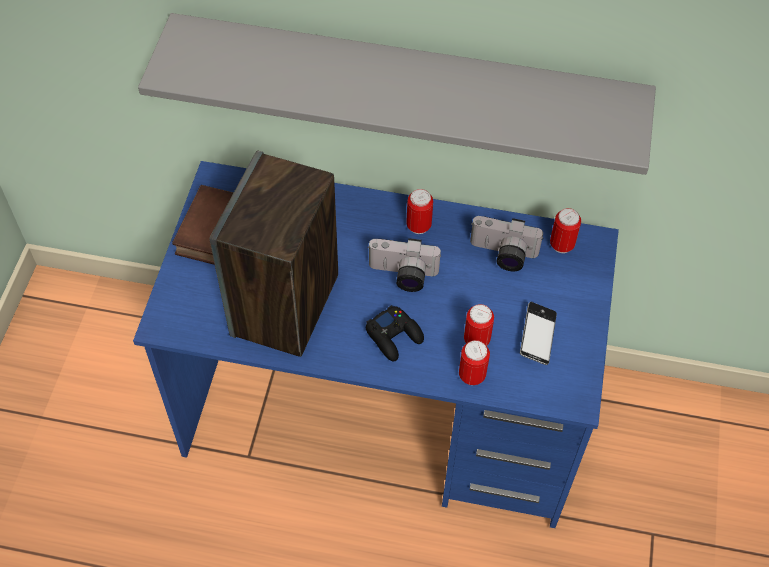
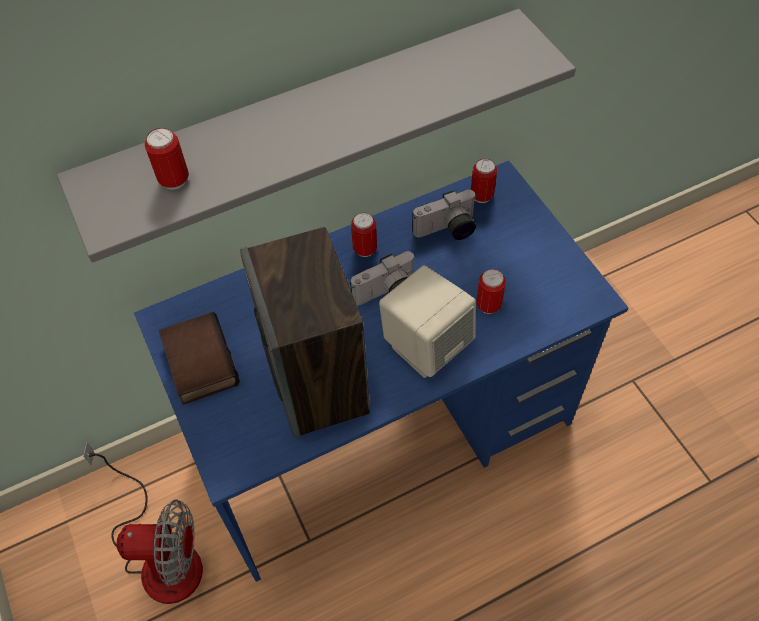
camera: 35 degrees left, 0 degrees up
(132, 382) = (161, 554): none -> fan
(394, 336) = (426, 345): black game controller -> beige speaker
(472, 375) = (510, 334): can -> can (174, 180)
(537, 336) = (528, 272): phone -> none

